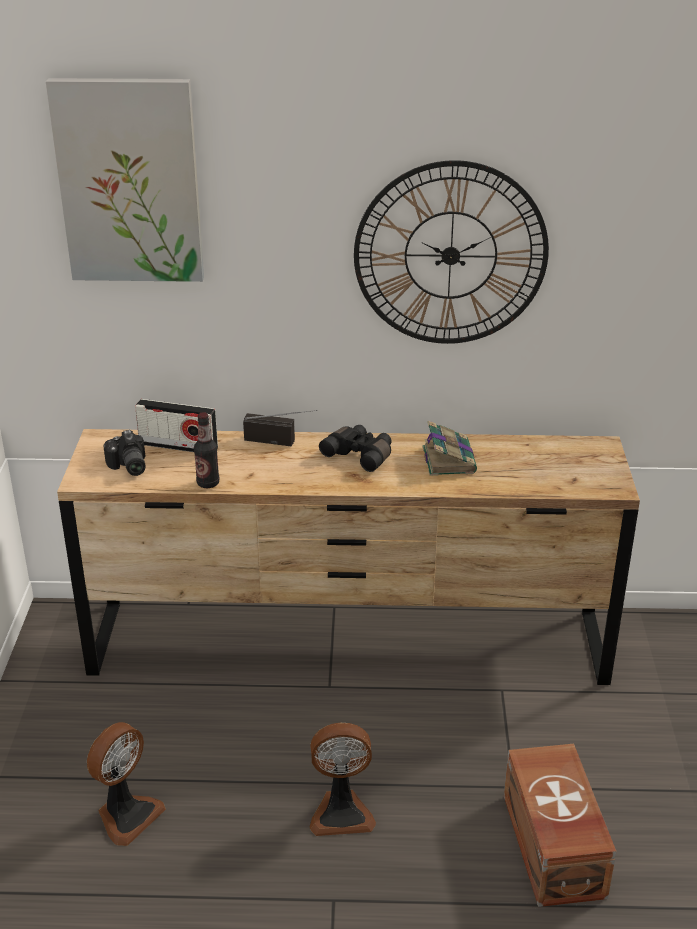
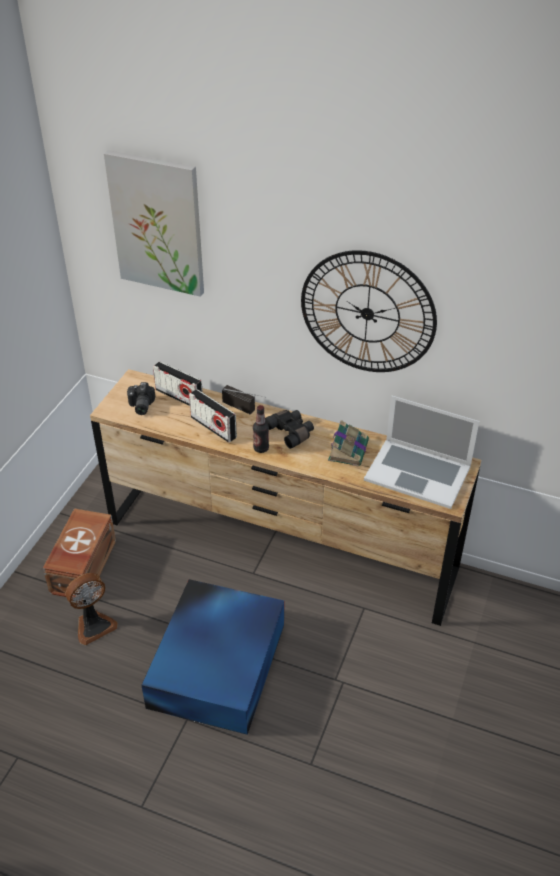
camera: 20 degrees right, 10 degrees up
(208, 483) = (182, 431): bottle -> bottle (261, 448)
(249, 470) = (213, 427): none -> radio
(341, 812) = (219, 663): fan -> blue storage box
(551, 847) = (338, 728): brown storage box -> brown storage box (82, 567)
(552, 465) = (418, 472): none -> laptop

